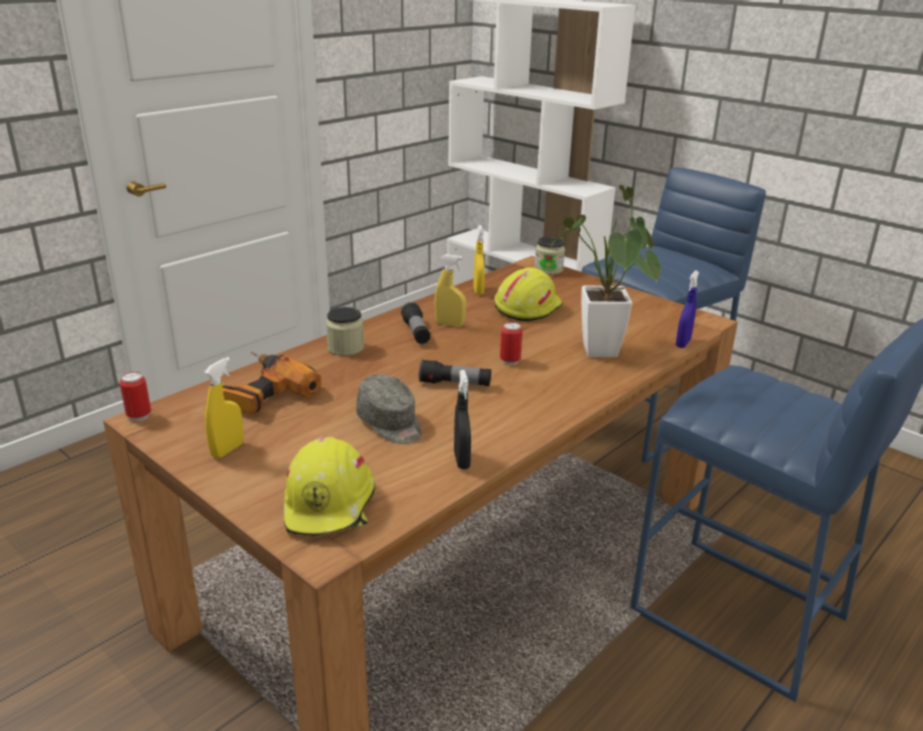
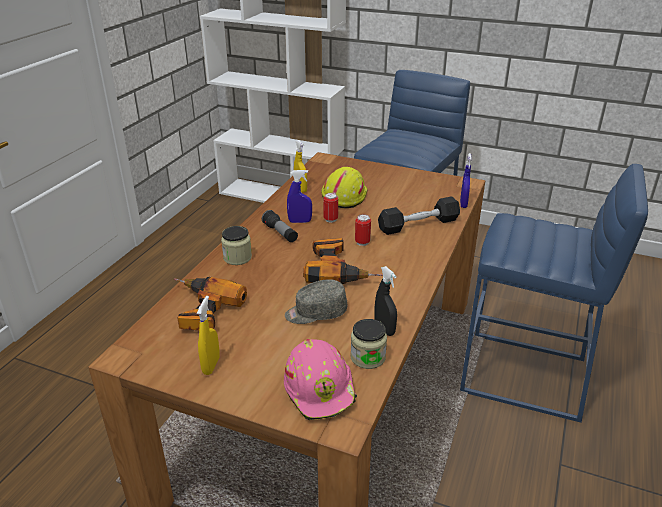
camera: 20 degrees left, 5 degrees up
(139, 416) = (117, 355): can -> can (330, 219)
(330, 505) = (321, 389): yellow hard hat -> pink hard hat
(390, 424) = (316, 313): grey cap -> grey cap turned 135 degrees clockwise
(450, 324) = (300, 221): yellow spray bottle -> blue spray bottle
(455, 384) = (338, 269): flashlight -> power drill
(548, 270) = (338, 162): jar -> jar (368, 357)
(601, 355) = (418, 224): potted plant -> black dumbbell

